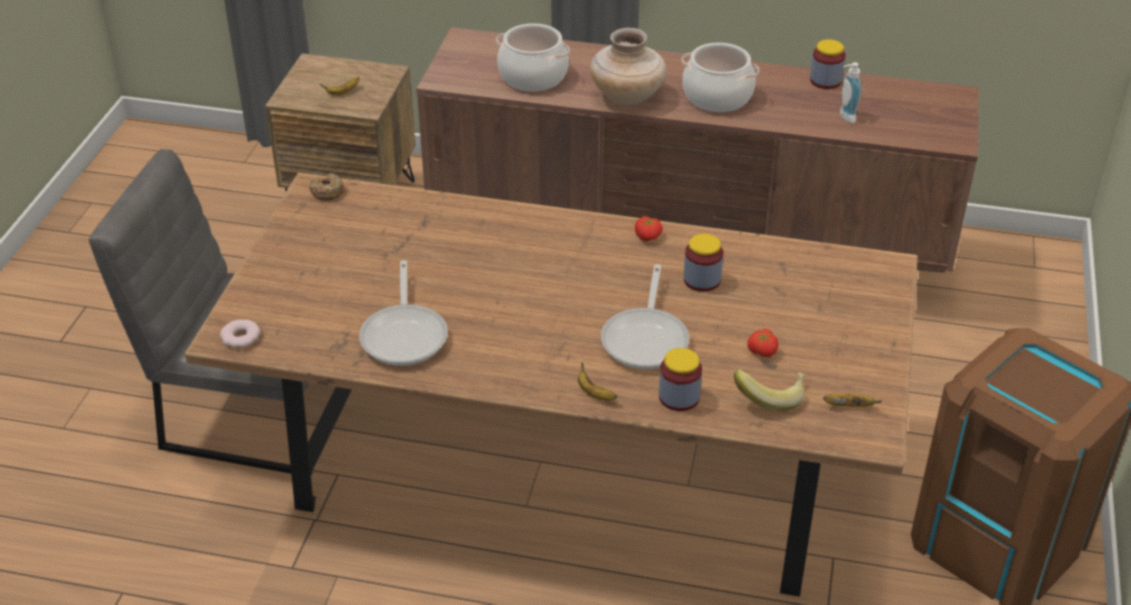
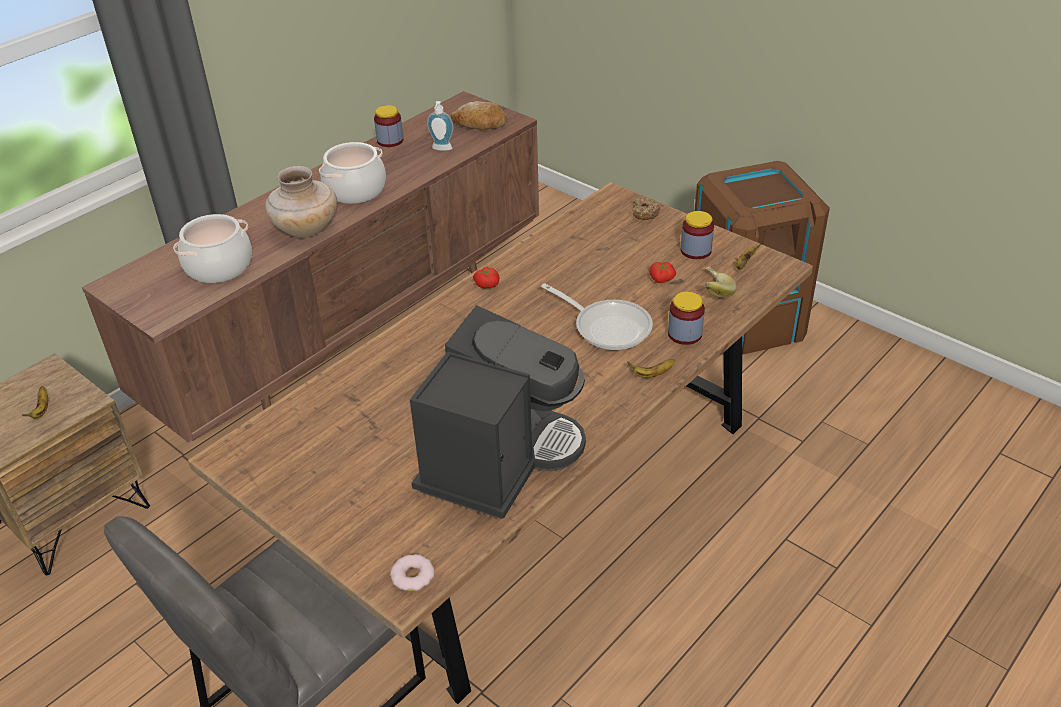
camera: 60 degrees left, 0 degrees up
(327, 192) = (242, 448): donut -> donut (645, 213)
(405, 334) = (499, 458): frying pan -> coffee machine
(702, 280) = (561, 277): jar -> jar (695, 250)
(921, 122) = (479, 124): none -> bread

